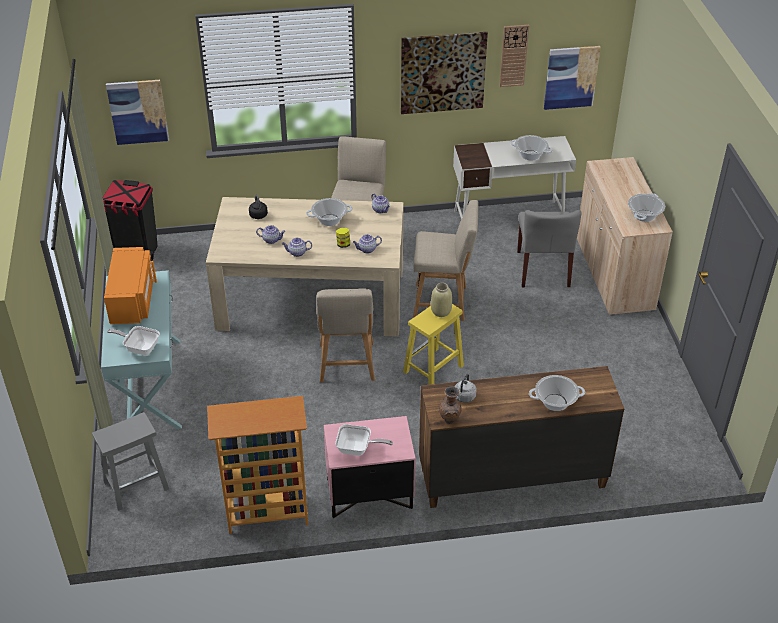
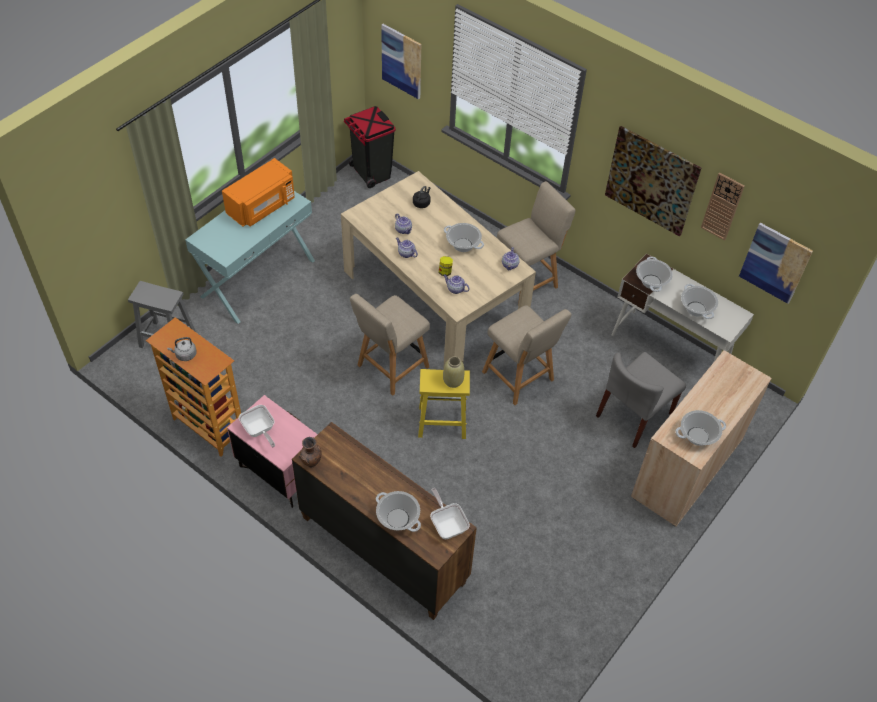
camera: 45 degrees right, 10 degrees up
(139, 348) = (221, 244): frying pan -> frying pan (447, 524)
(464, 397) = (344, 456): grey kettle -> grey kettle (185, 355)
(482, 158) = (651, 281): none -> cooking pot

